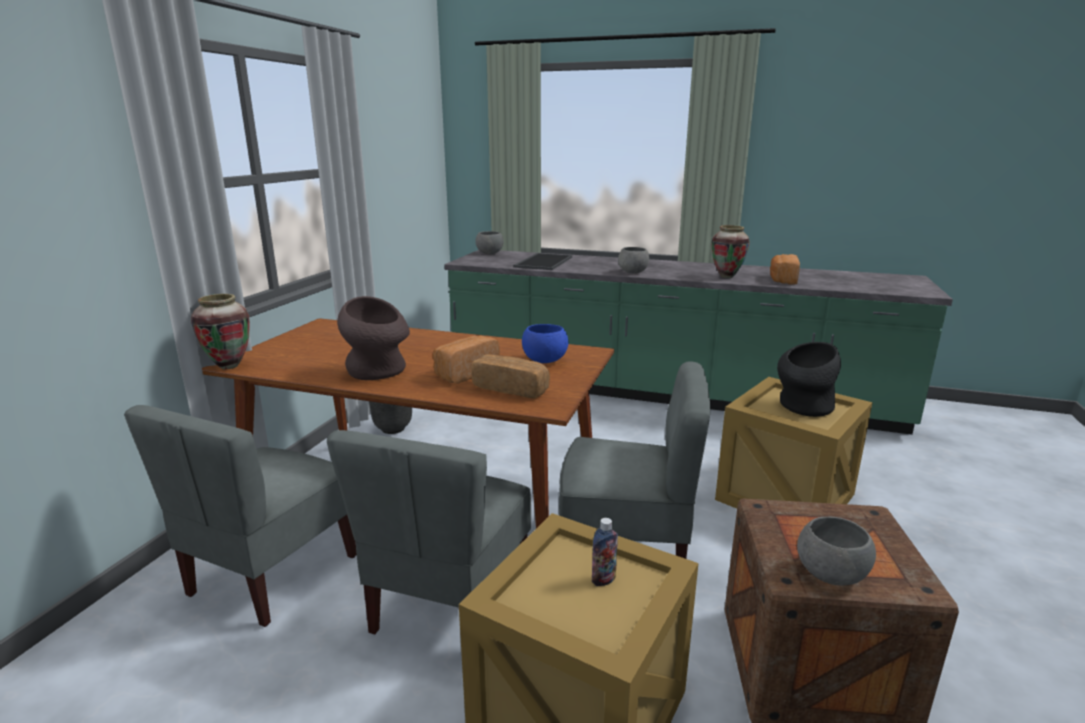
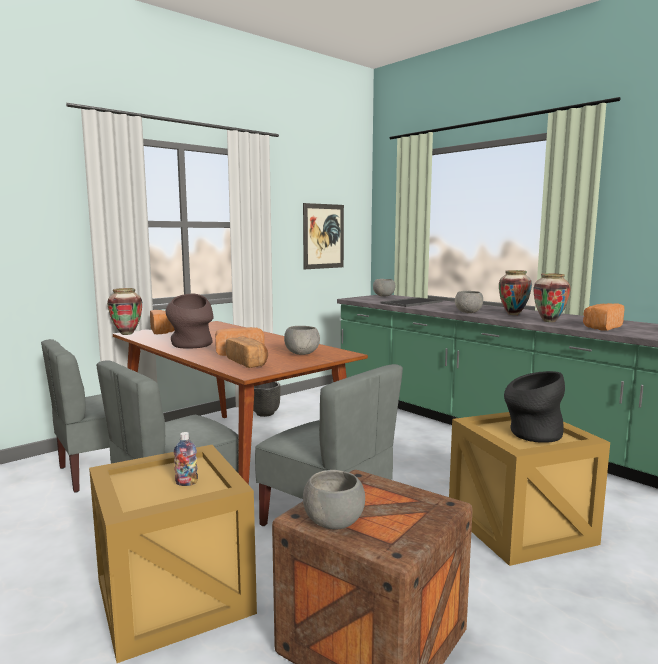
camera: 30 degrees right, 10 degrees down
(279, 351) = (163, 331): none -> bread
(405, 179) = (323, 236): none -> picture
(544, 360) = (302, 353): blue bowl -> grey bowl
(677, 270) = (513, 314): none -> vase

